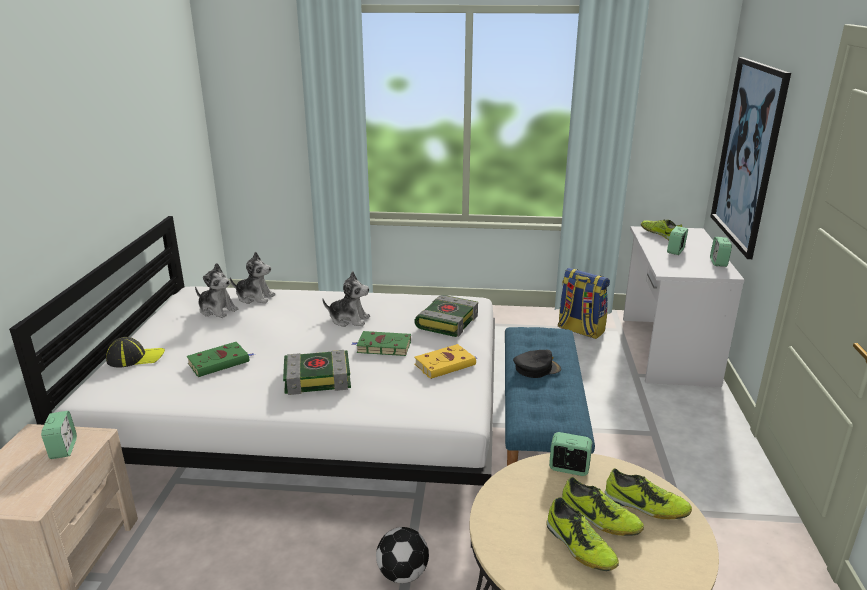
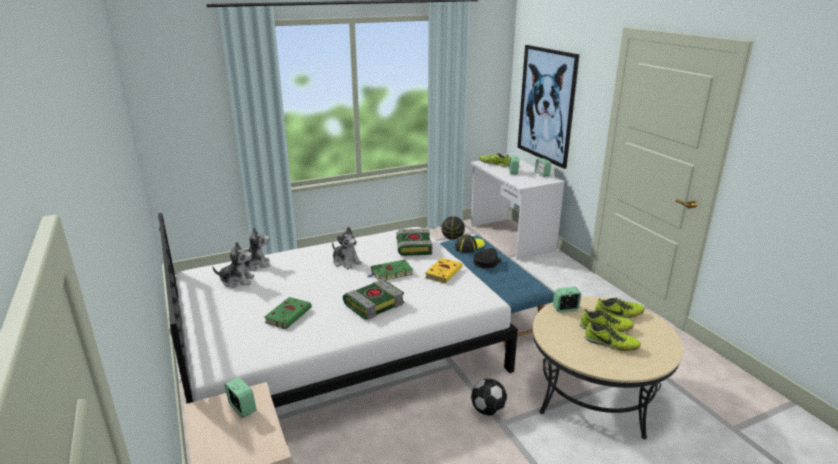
camera: 30 degrees left, 0 degrees up
(135, 357) = (215, 331): cap -> cap (469, 246)
(349, 319) = (346, 262): plush toy -> plush toy turned 60 degrees clockwise
(580, 330) = (452, 238): backpack -> basketball

